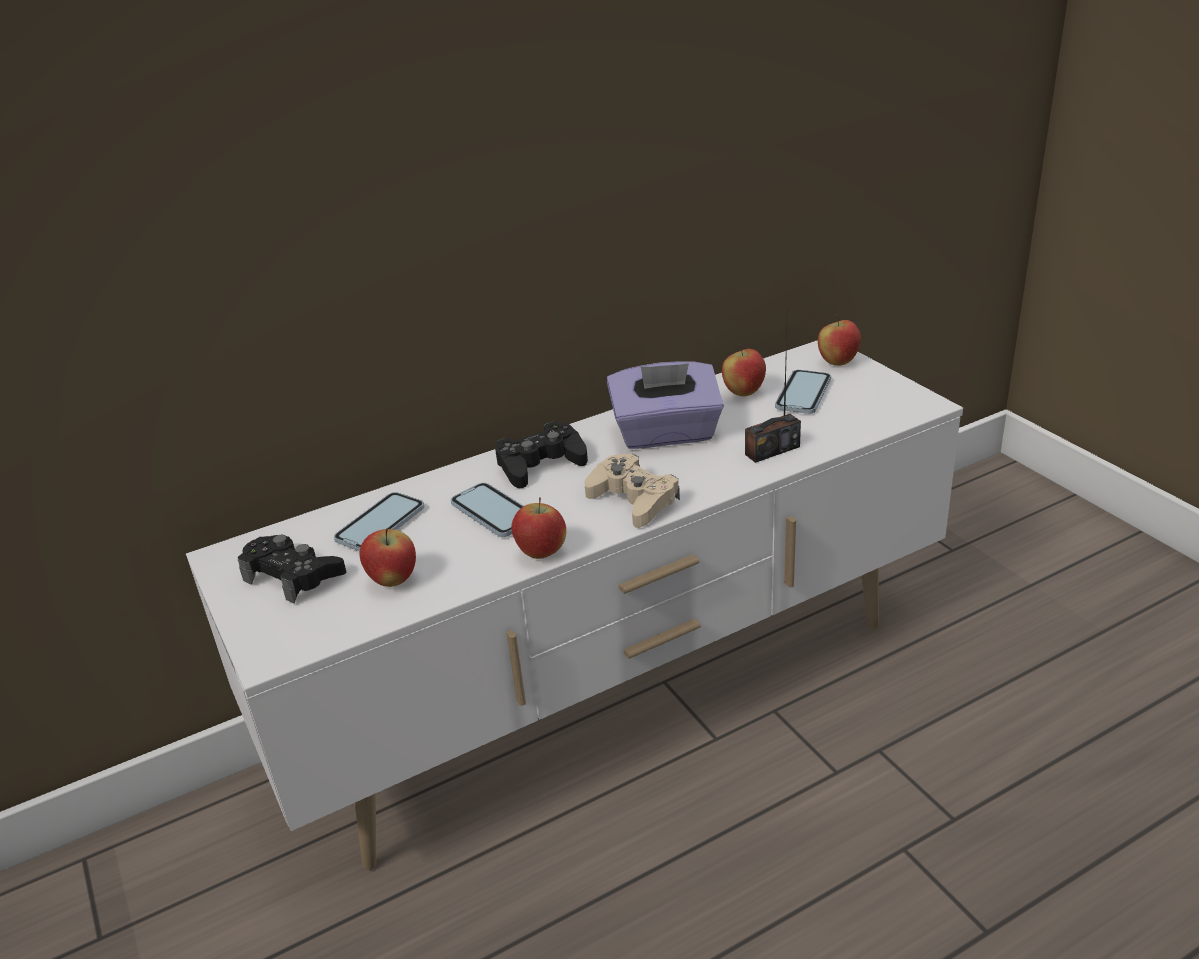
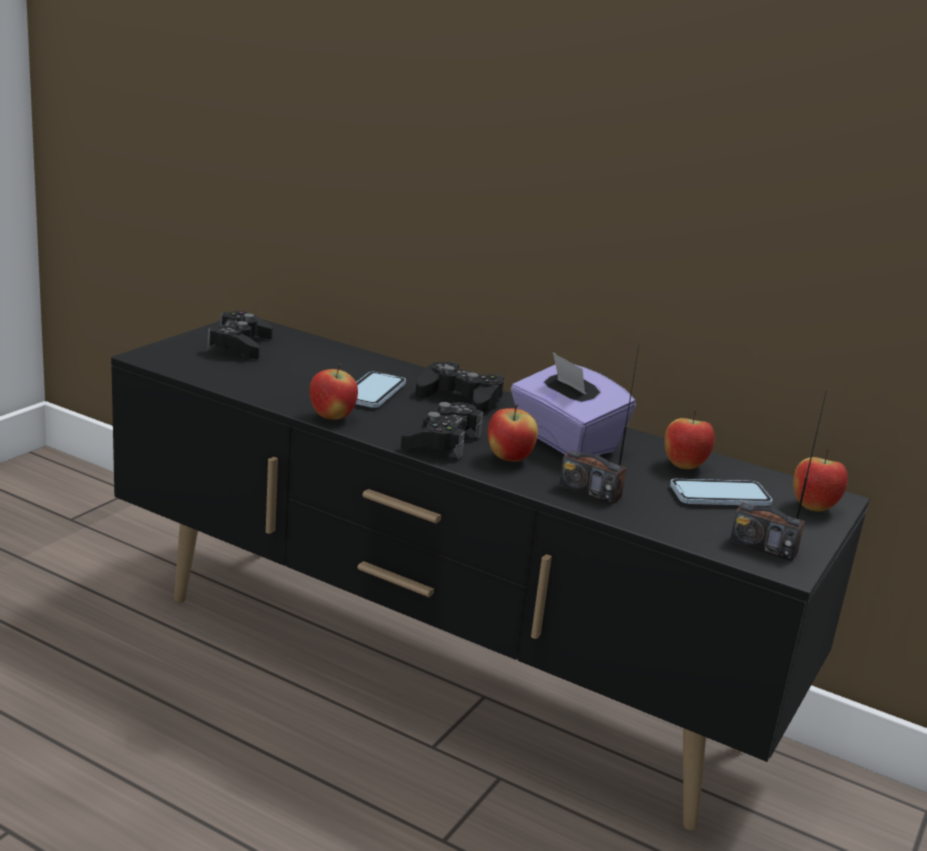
camera: 55 degrees right, 10 degrees down
(380, 524) = (323, 359): phone -> none
(393, 581) = (256, 375): apple -> apple (509, 459)
(618, 698) = (441, 674): white tv stand -> black tv stand
(633, 499) = (442, 441): beige game controller -> black game controller
(893, 403) = (763, 547): none -> radio

